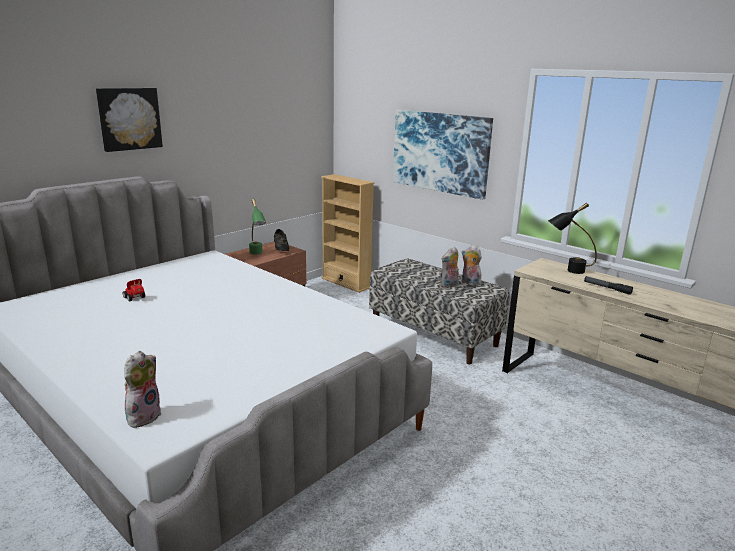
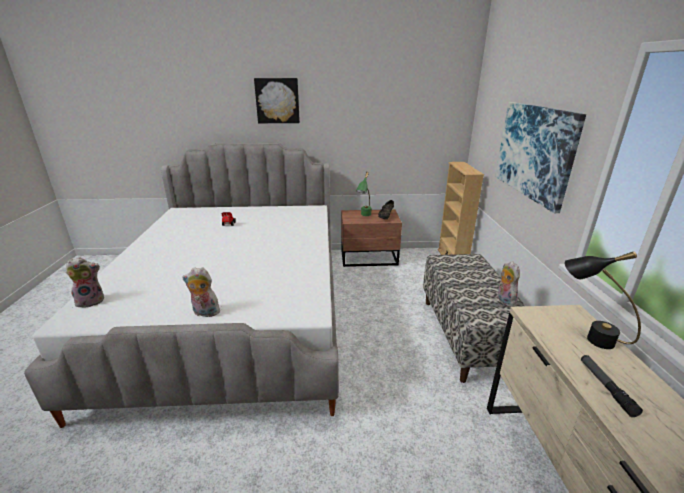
camera: 45 degrees right, 5 degrees up
(449, 285) = (477, 295): plush toy -> plush toy (205, 313)

